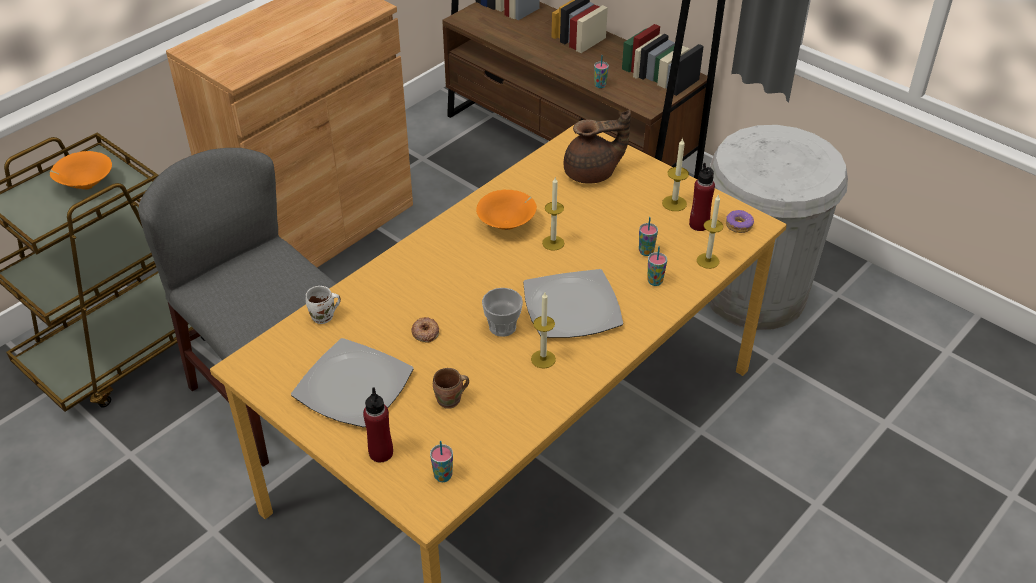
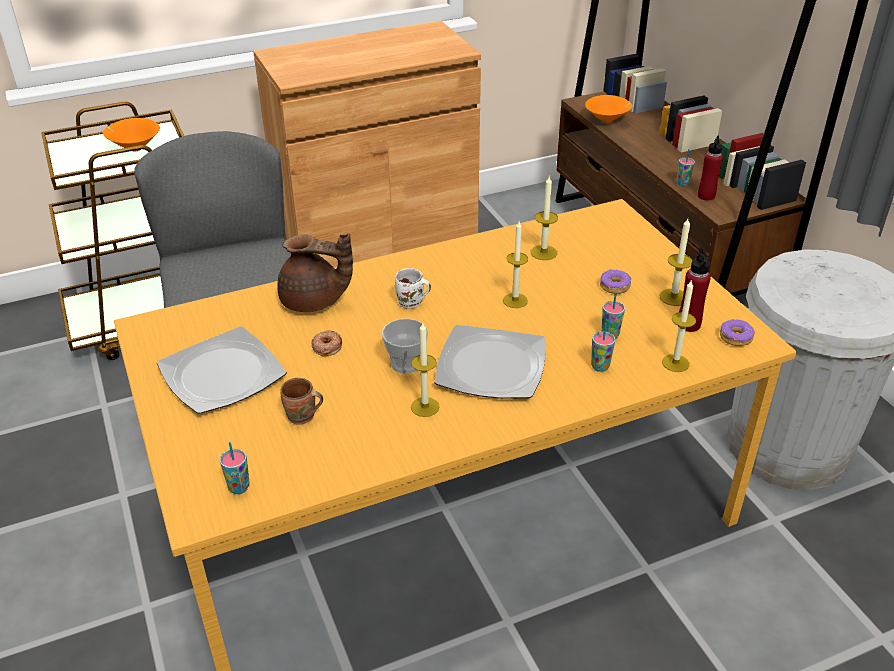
camera: 25 degrees right, 5 degrees down
(324, 317) = (245, 306): white mug -> white mug (411, 303)
(381, 453) = (198, 444): red bottle -> red bottle (706, 196)
(508, 225) = (480, 272): orange bowl -> orange bowl (608, 120)
(548, 191) = (543, 252): none -> candle
(592, 173) = (601, 248): brown teapot -> brown teapot (314, 302)
(623, 207) = (614, 286): none -> donut

